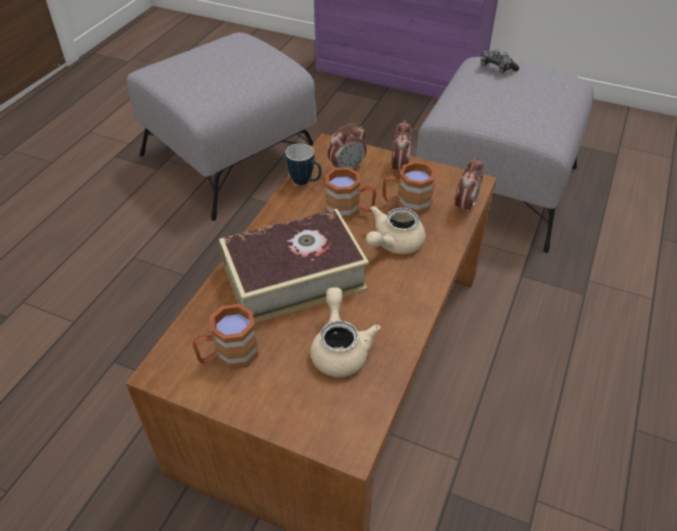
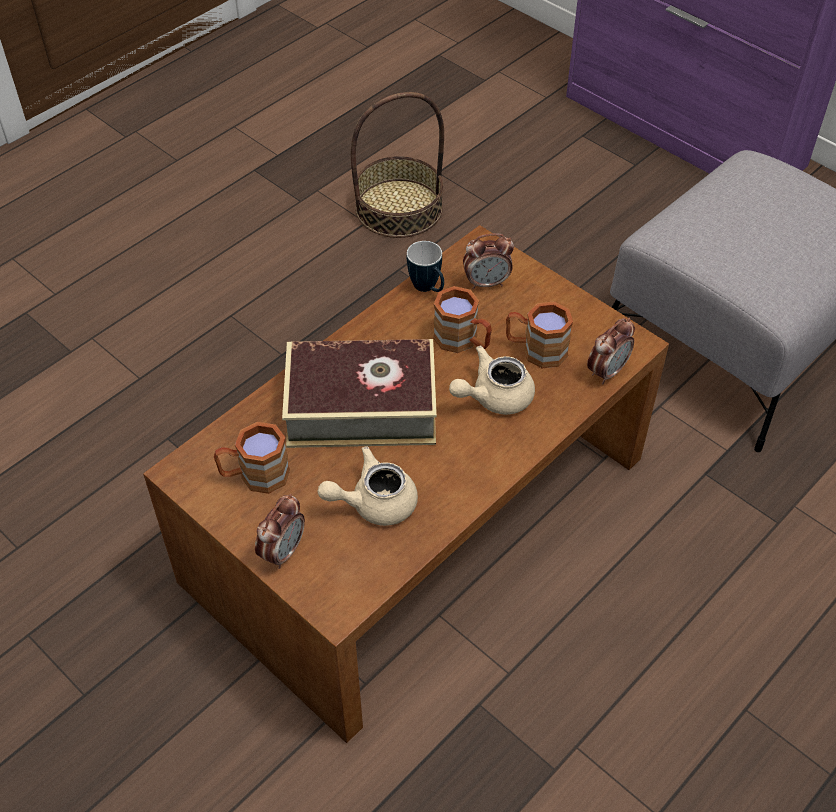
camera: 20 degrees right, 5 degrees up
(232, 158) = (399, 208): grey ottoman -> basket
(340, 348) = (374, 503): beige teapot -> beige teapot turned 120 degrees counterclockwise
(400, 167) = (552, 298): alarm clock -> alarm clock (283, 551)
(496, 68) = (766, 179): game controller -> none

